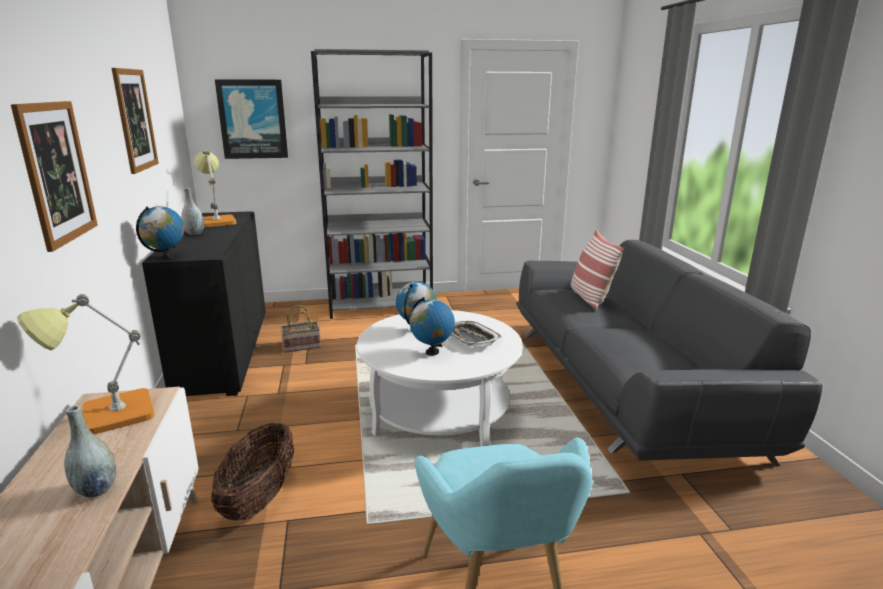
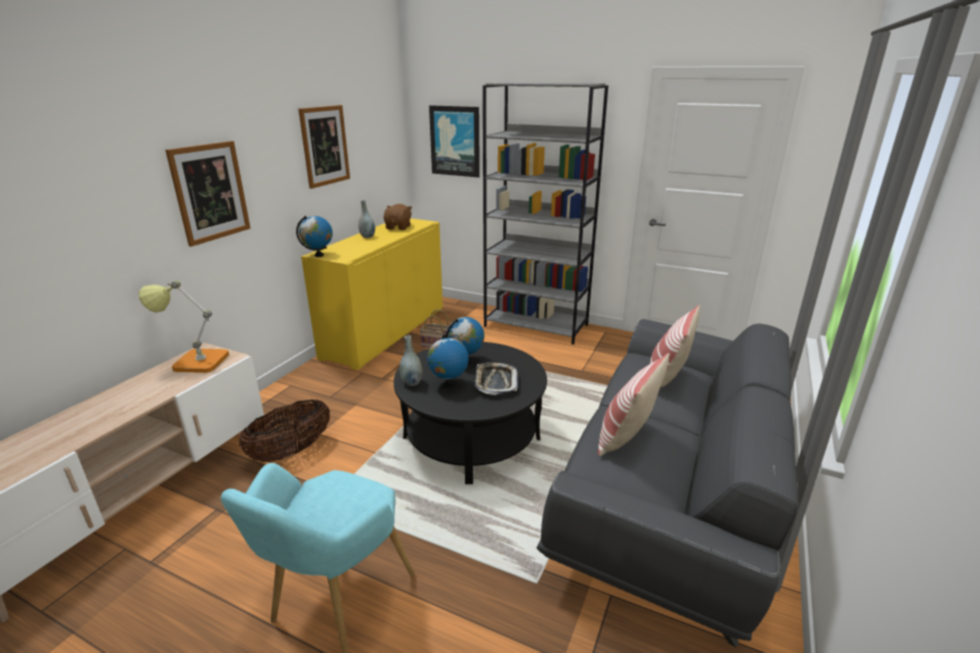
camera: 35 degrees right, 5 degrees up
(96, 490) = (134, 407): grey vase -> grey vase (412, 382)
(216, 221) = (398, 227): table lamp -> brown plush toy
(224, 351) = (385, 332): black cabinet -> yellow cabinet
(439, 411) = (471, 438): white coffee table -> black coffee table
(626, 341) = (626, 437): none -> pillow

